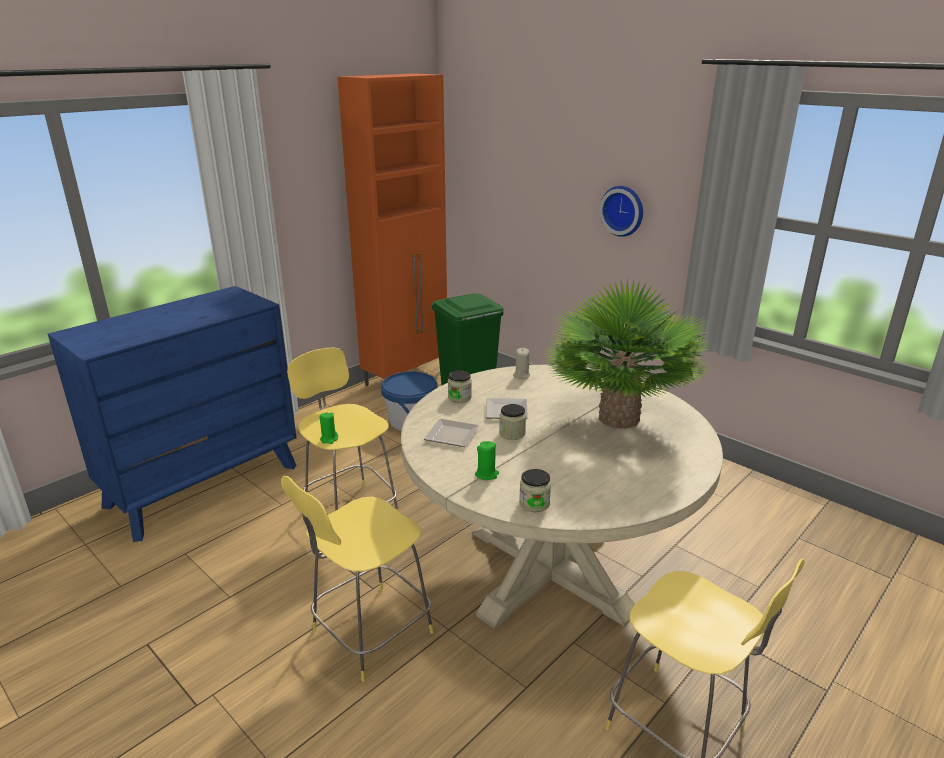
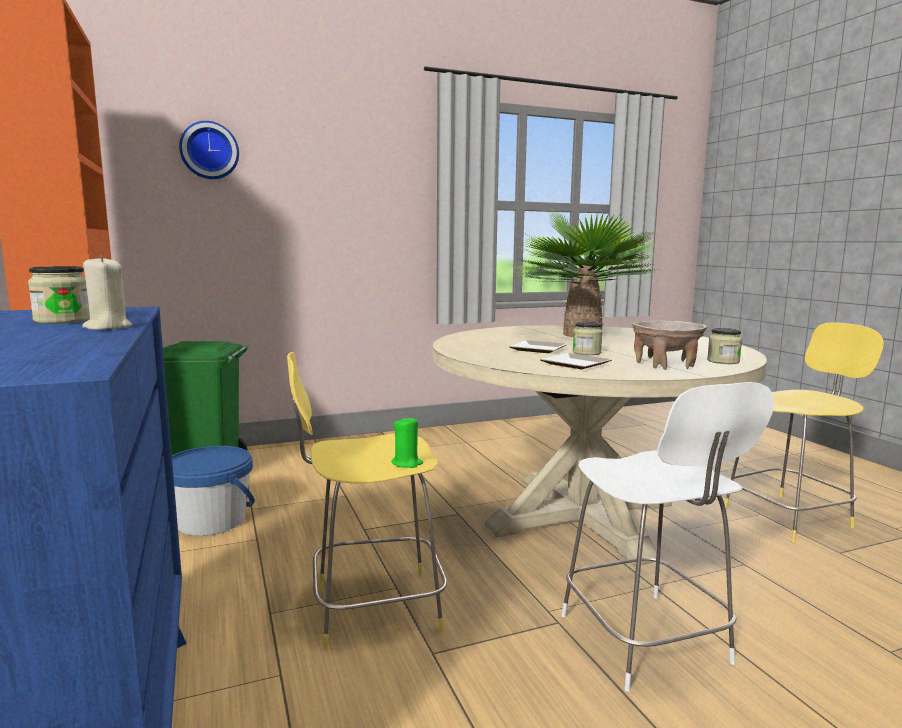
camera: 65 degrees left, 15 degrees down
(369, 633) = (646, 642): yellow stool -> white stool
(459, 397) = (487, 355): jar -> jar (63, 320)
(486, 474) = (665, 365): green candle -> beige bowl
(521, 375) = (463, 340): beige candle -> beige candle (107, 327)
(623, 210) = (349, 213): wall clock -> wall clock (209, 151)

